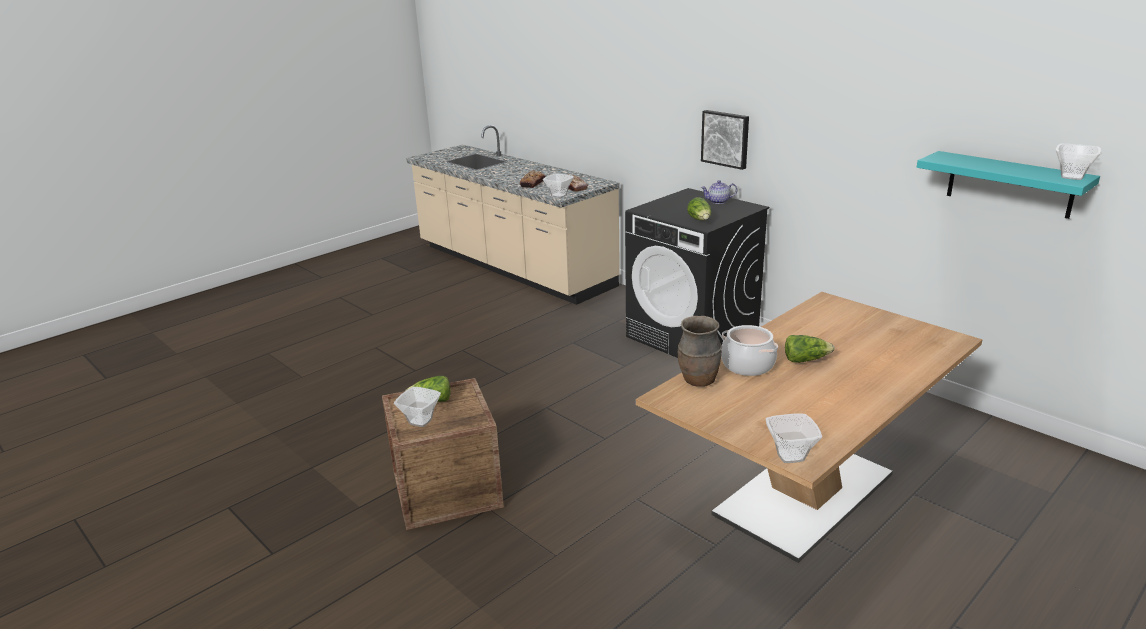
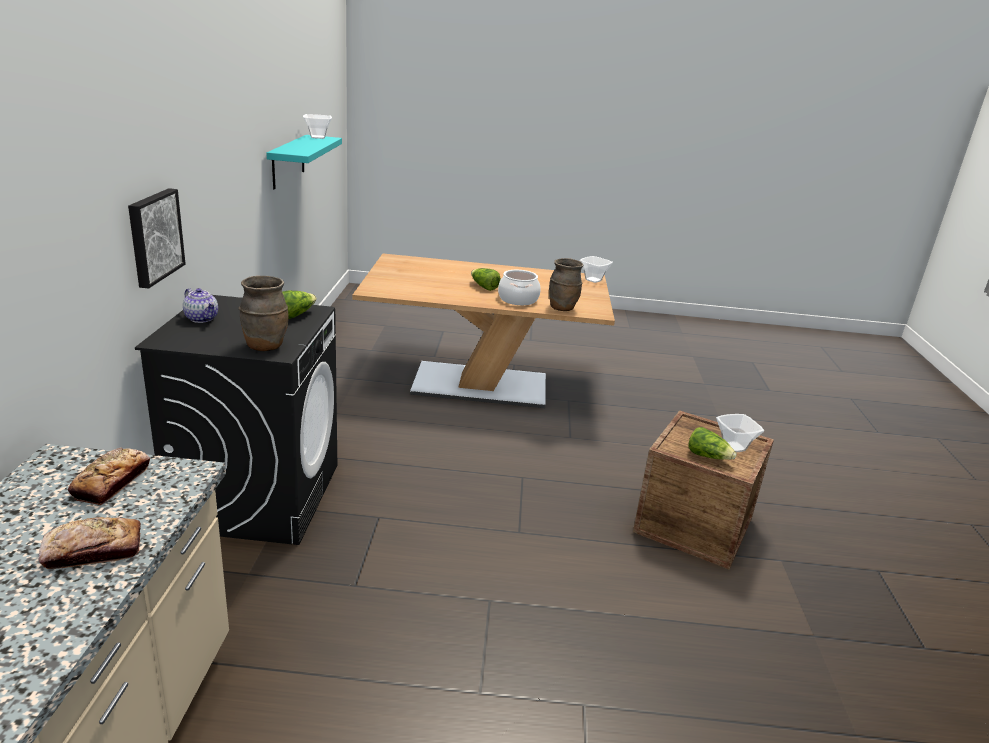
camera: 135 degrees left, 0 degrees up
(559, 195) = (182, 478): bowl -> none
(656, 208) = (265, 346): none -> brown vase

